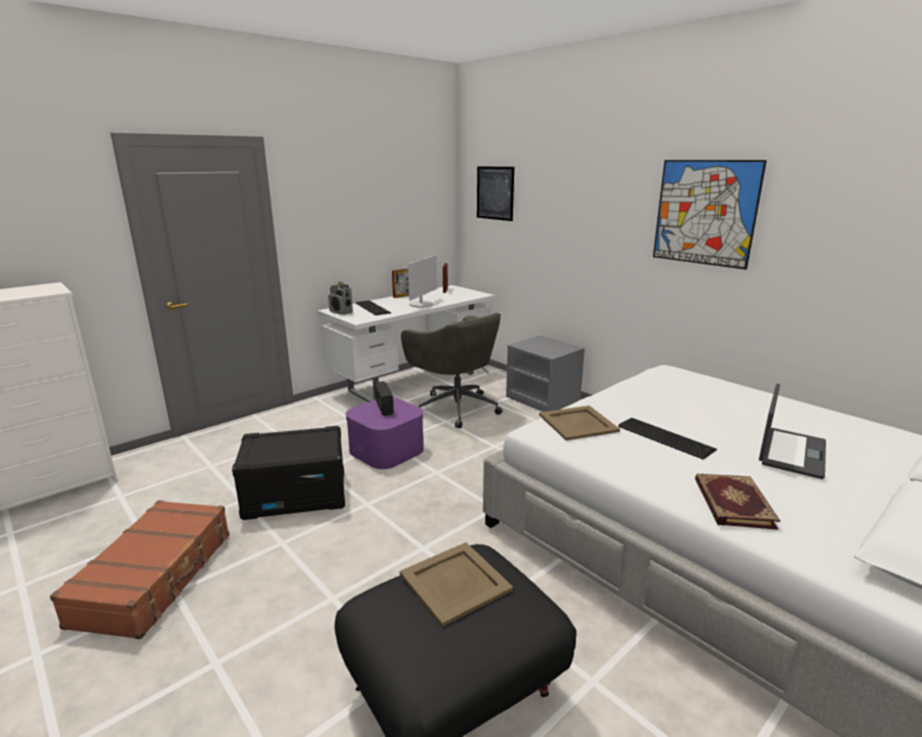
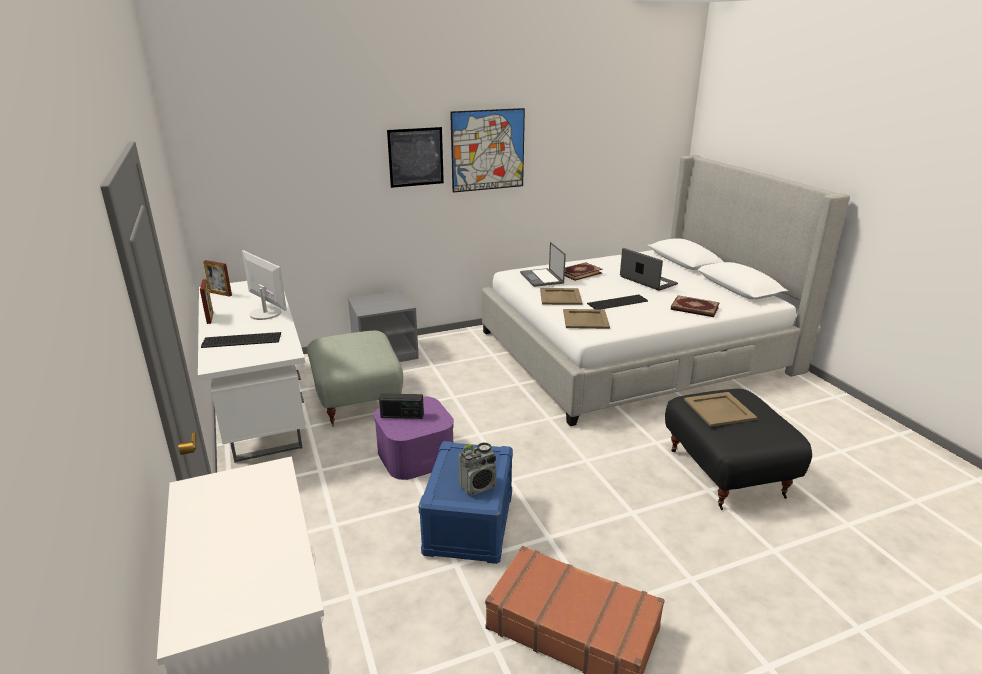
camera: 70 degrees left, 5 degrees up
(296, 495) = (468, 523): black storage box -> blue storage box
(341, 312) = (236, 360): radio -> radio (478, 486)
(455, 408) = (358, 400): grey office chair -> grey ottoman
(495, 193) = (244, 160): picture -> picture (415, 157)
(630, 402) = (561, 297): none -> beige tray
(672, 383) = (542, 278): none -> laptop
(730, 401) = (579, 273): none -> book

